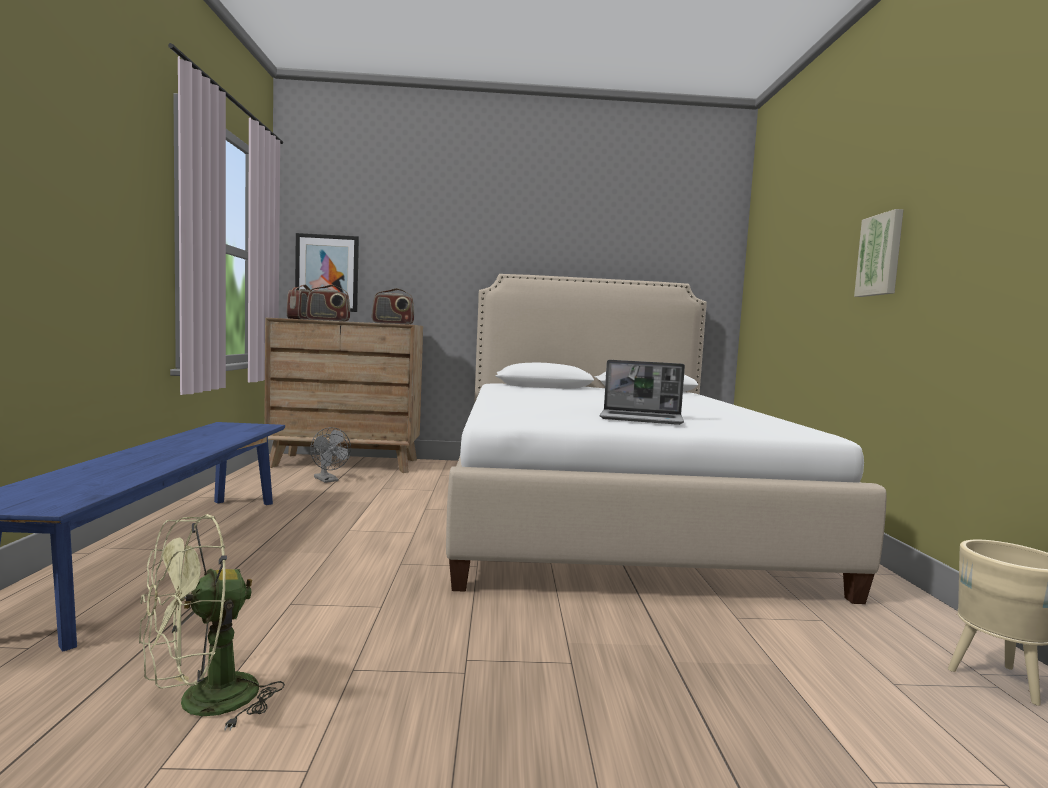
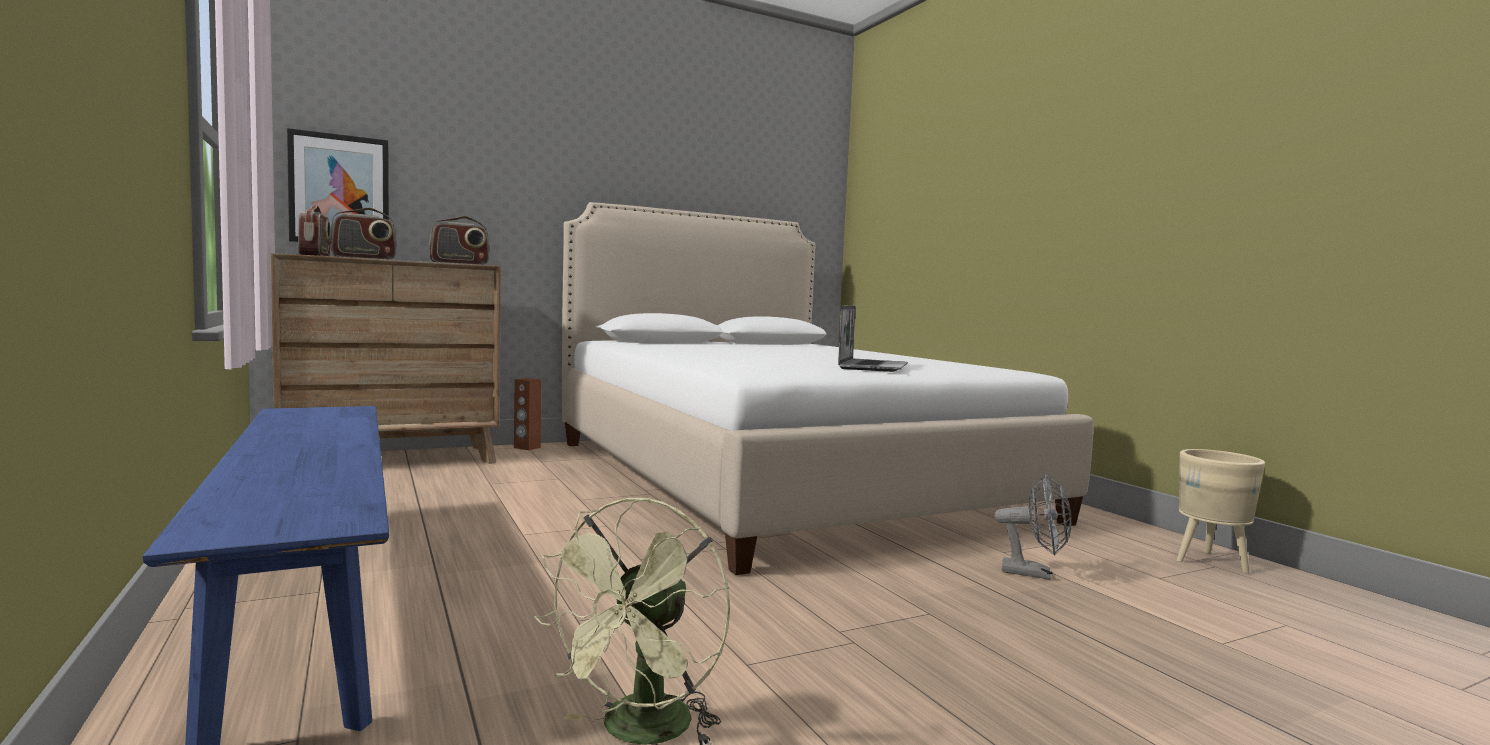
camera: 25 degrees left, 0 degrees up
(328, 480) = (401, 482): grey fan -> grey fan (1034, 573)
(445, 463) = (527, 447): none -> brown speaker
(642, 419) = (872, 367): laptop -> laptop turned 60 degrees counterclockwise
(881, 255) = (1033, 202): picture -> none

